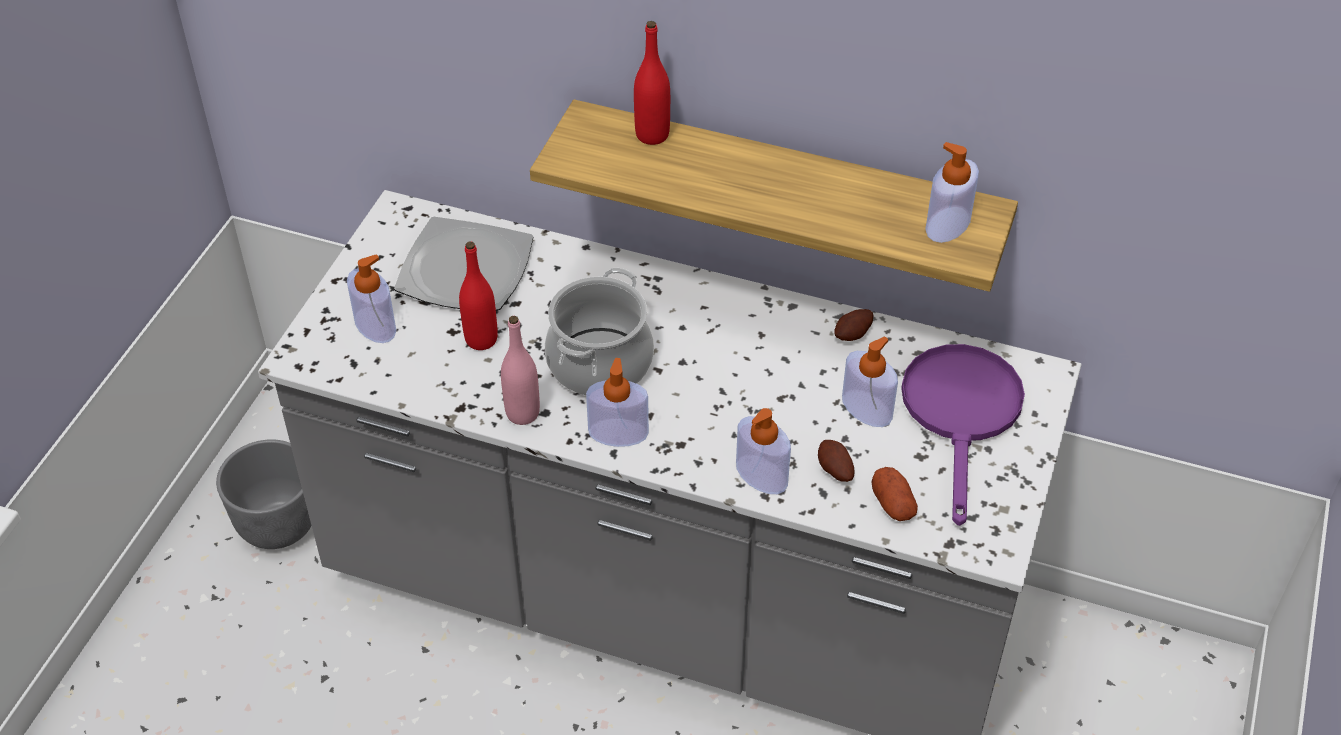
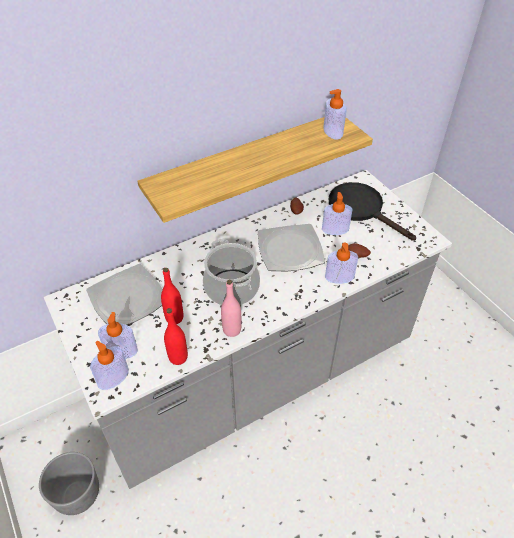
camera: 50 degrees left, 0 degrees up
(618, 433) = (275, 305): soap dispenser -> soap dispenser (113, 377)
(652, 135) = (190, 171): red bottle -> red bottle (178, 357)
(753, 379) = (289, 249): none -> plate
(893, 504) = (387, 251): potato -> none
(961, 414) = (361, 209): purple frying pan -> black frying pan

